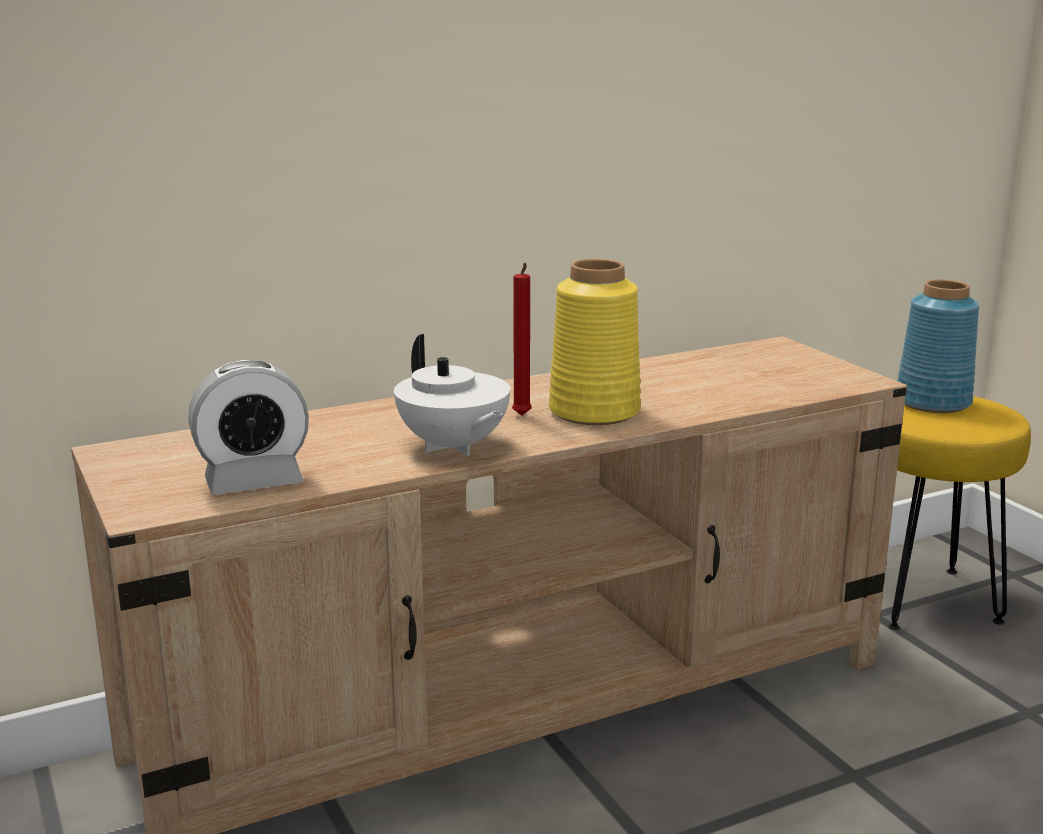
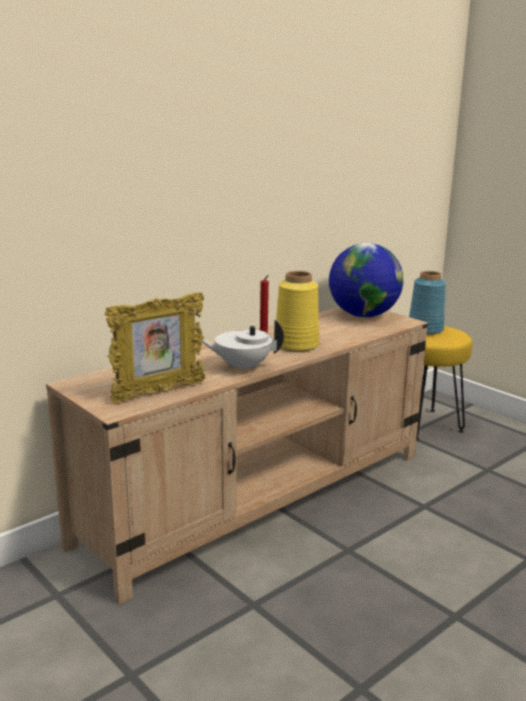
camera: 15 degrees left, 0 degrees up
(254, 482) = (158, 392): alarm clock -> picture frame
(453, 447) = (242, 367): white teapot -> white teapot turned 135 degrees clockwise
(775, 362) = (363, 315): none -> globe

